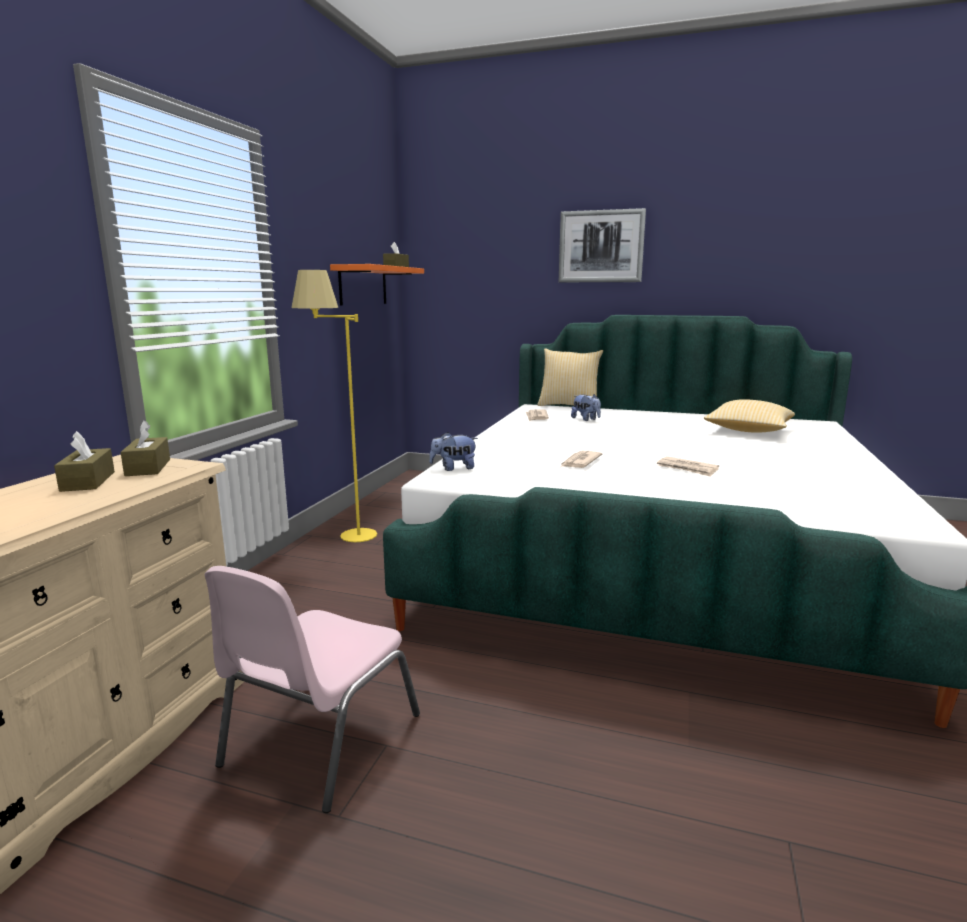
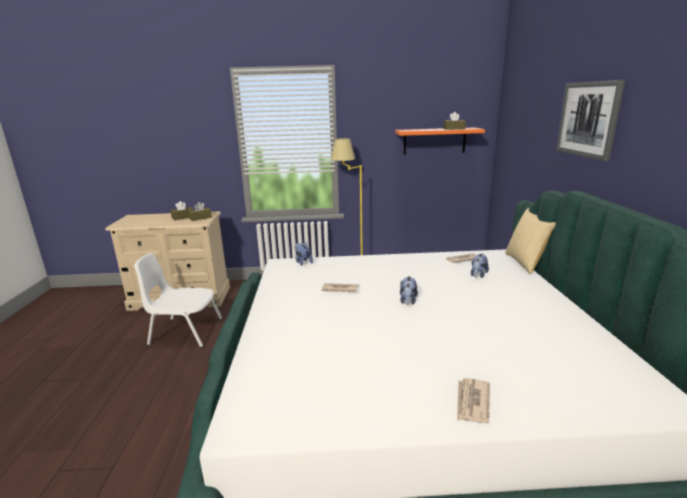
camera: 70 degrees right, 5 degrees up
(318, 740) = (185, 331): pink chair -> white chair
(636, 445) = (408, 301): none -> plush toy
(687, 469) = (348, 325): newspaper -> newspaper (472, 402)
(748, 431) = (534, 350): pillow -> none

